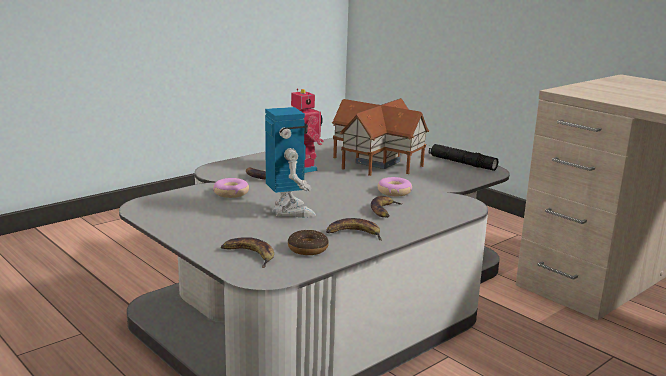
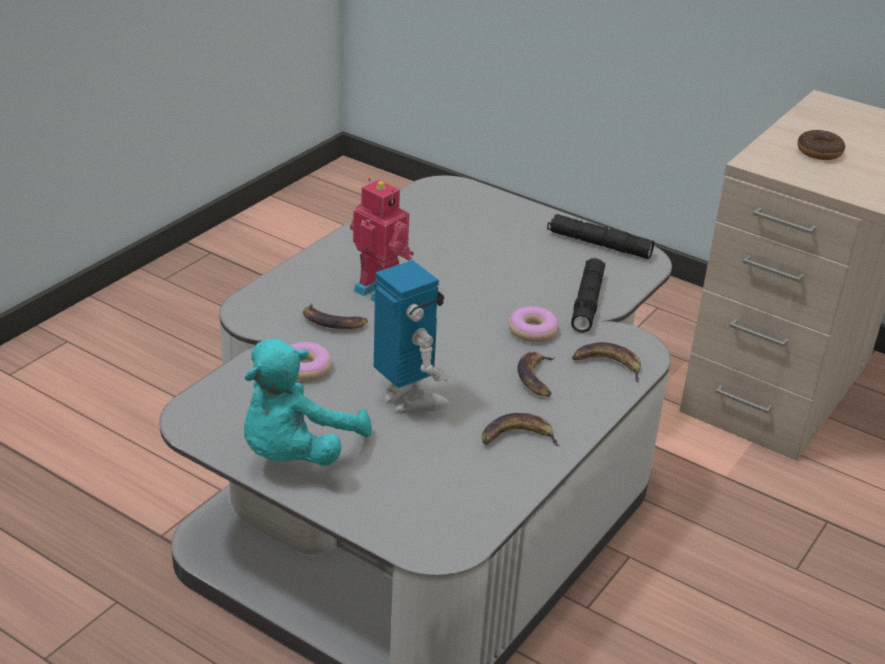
camera: 15 degrees left, 15 degrees up
(197, 225) = (296, 453): none -> turquoise plush toy
(249, 255) = (401, 507): banana -> banana (607, 364)
(308, 249) = (471, 479): donut -> donut (819, 152)
(377, 161) = (478, 256): toy house -> none
(440, 184) = (587, 302): none -> black flashlight

